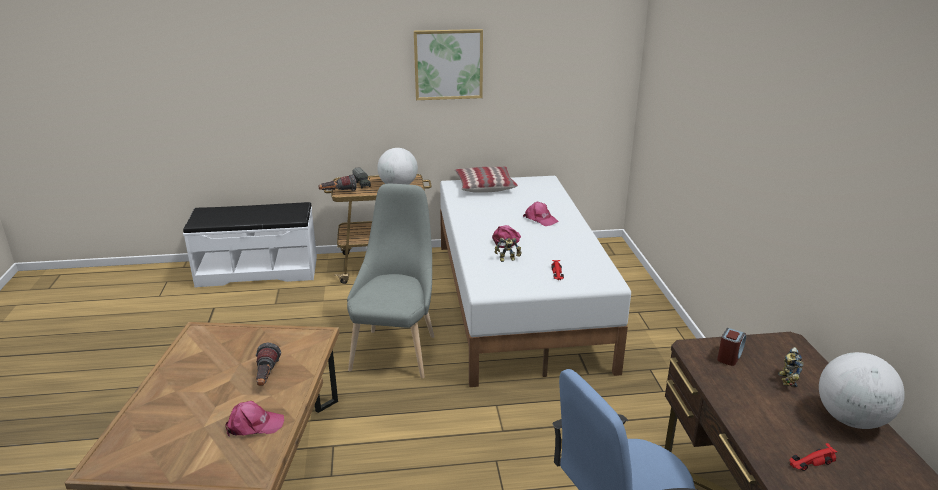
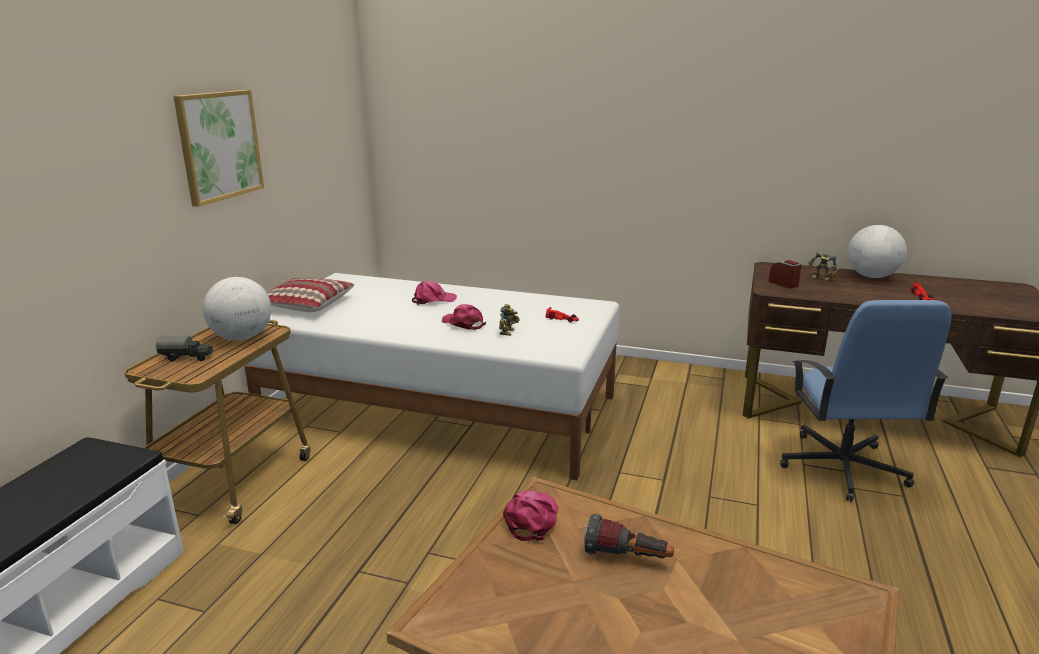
camera: 65 degrees left, 5 degrees down
(254, 425) = (747, 585): pink cap -> pink cap (532, 519)
(338, 192) = (186, 378): flashlight -> none
(396, 349) = (460, 513): grey chair -> none

